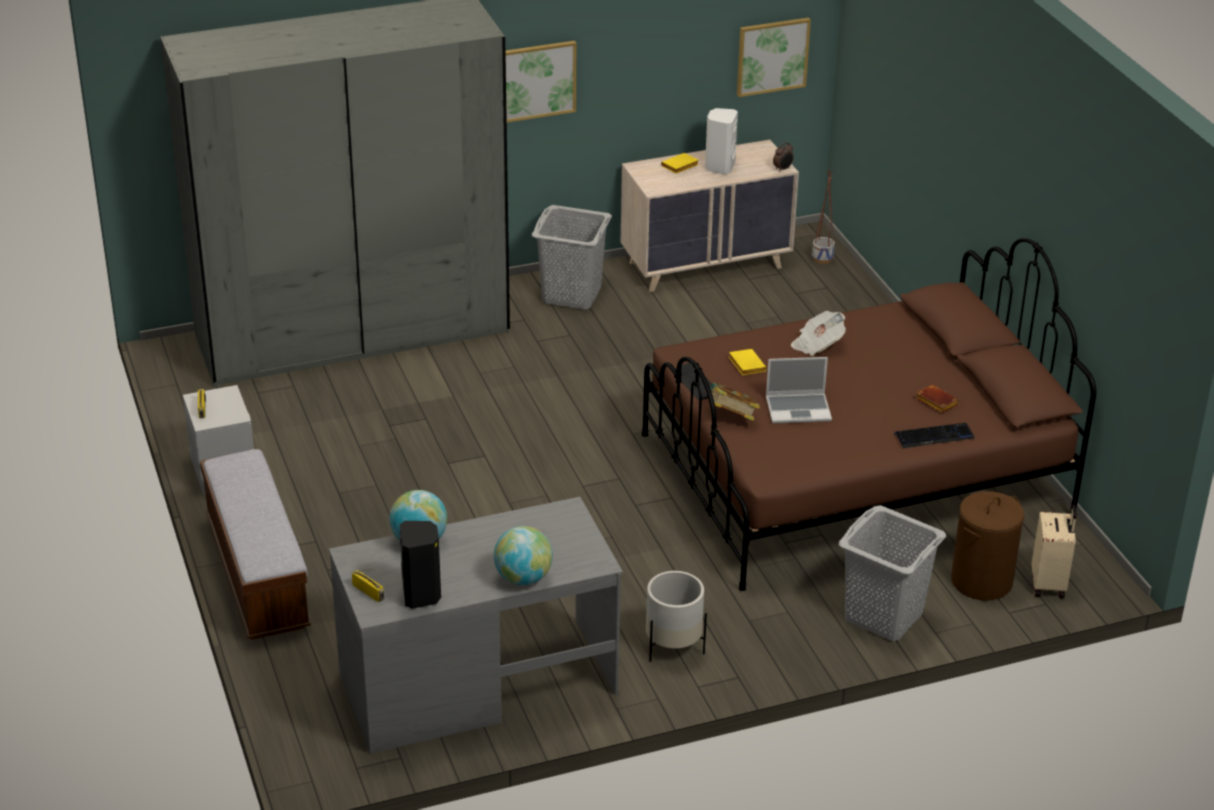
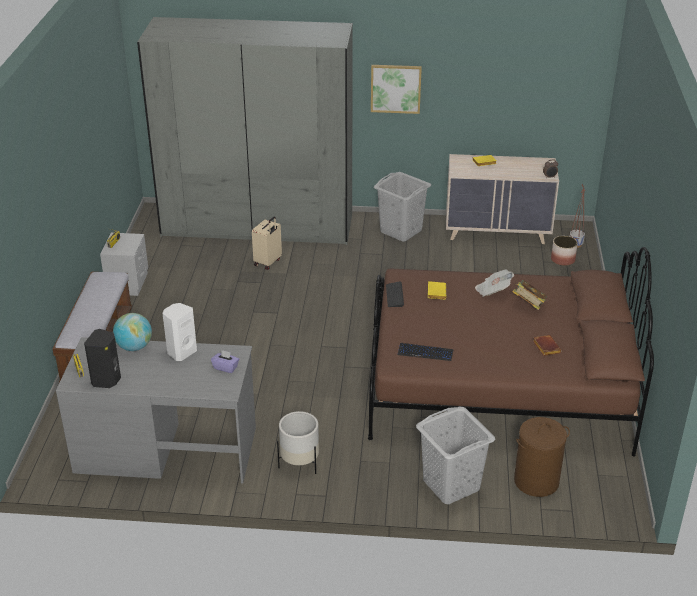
camera: 25 degrees right, 0 degrees up
(523, 578) = (174, 387): globe -> none
(570, 534) = (226, 367): none -> purple tissue box
(719, 167) = (509, 168): white speaker -> white speaker (181, 352)
(731, 417) = (400, 323): book -> book (528, 305)
(772, 56) = (562, 101): picture -> none
(799, 409) = (448, 328): laptop -> none
(820, 285) = (562, 260): none -> planter
(934, 436) = (527, 370): keyboard -> keyboard (425, 353)
(1049, 584) = (584, 497): beige suitcase -> beige suitcase (268, 262)

